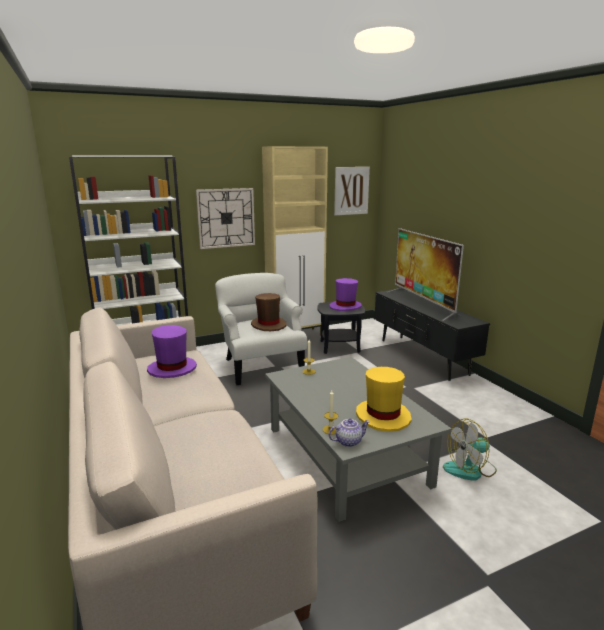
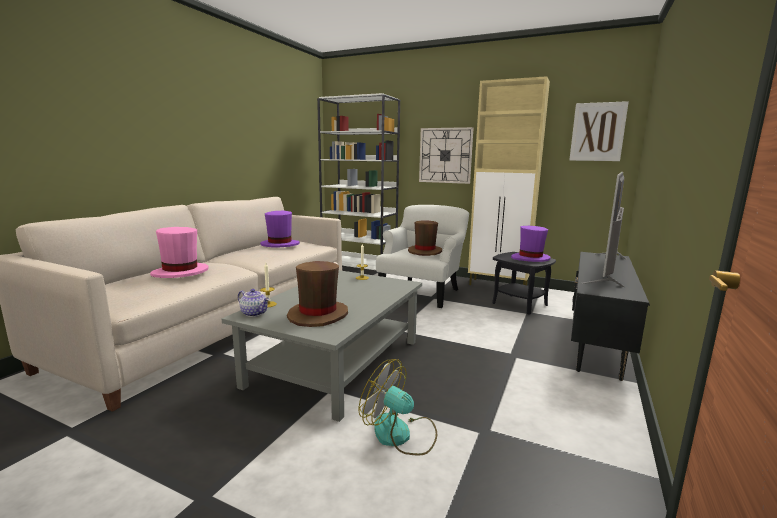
camera: 50 degrees right, 5 degrees down
(215, 445) = (180, 273): none -> pink hat
(383, 416) = (318, 315): yellow hat -> brown hat

